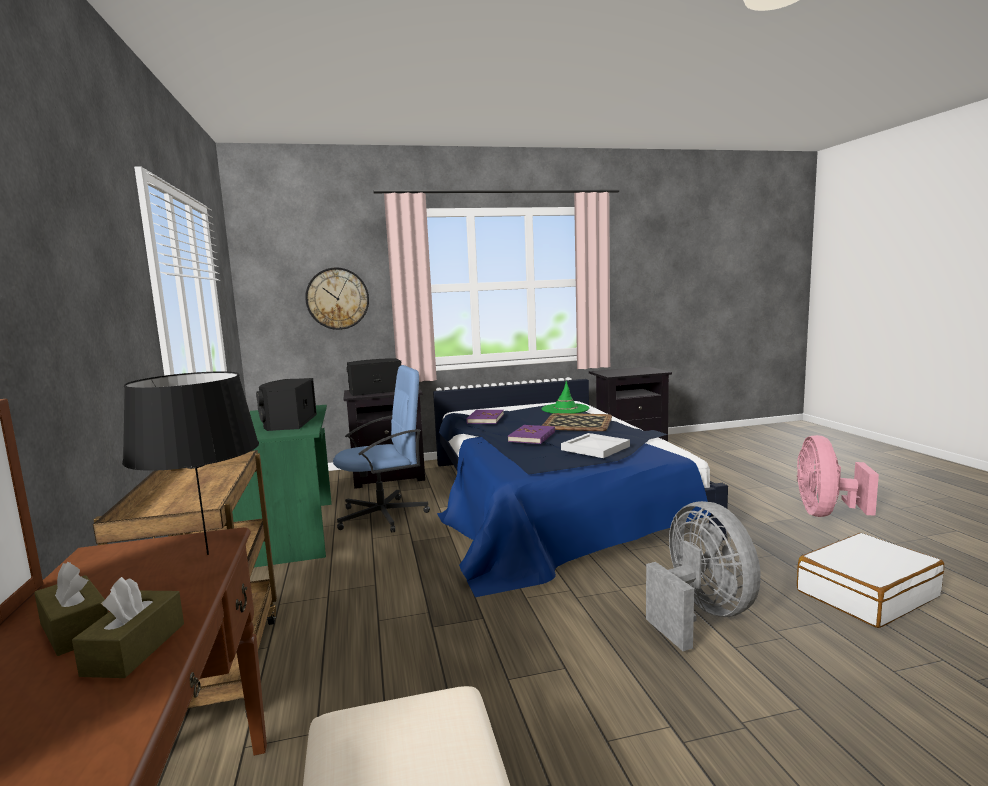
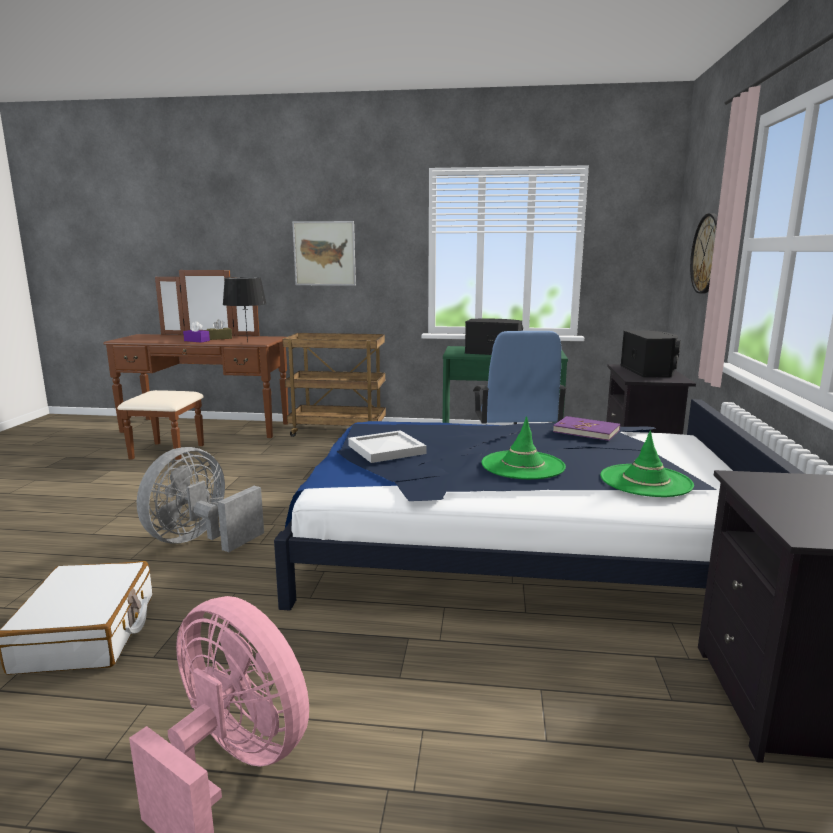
camera: 110 degrees right, 5 degrees up
(75, 314) = (324, 253): none -> picture
(135, 649) = (197, 341): brown tissue box -> purple tissue box
(532, 437) = (463, 434): purple book -> none
(576, 423) = (522, 465): tray -> green hat
(700, 614) = (199, 540): grey fan -> grey fan turned 120 degrees clockwise

